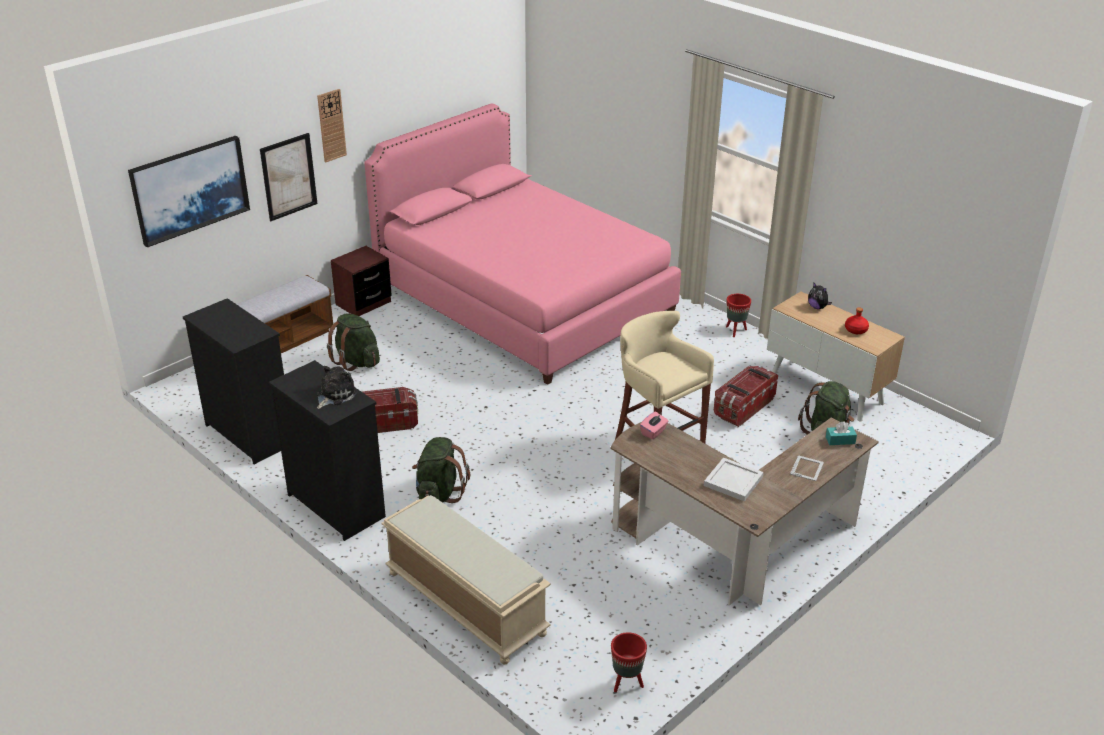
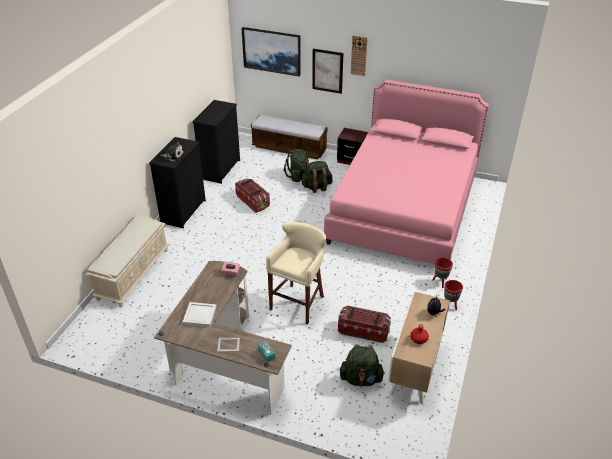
camera: 65 degrees right, 5 degrees up
(439, 493) = (209, 238): green backpack -> green backpack (317, 187)
(626, 683) = (96, 346): red planter -> red planter (440, 282)

